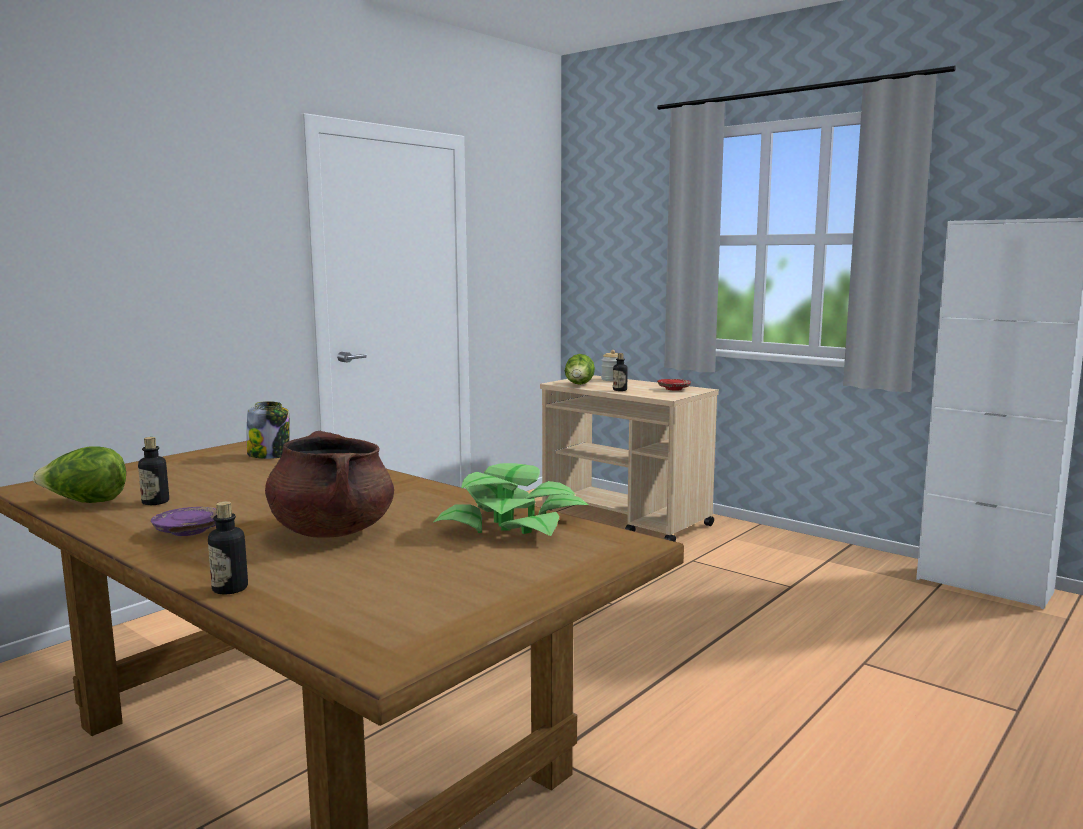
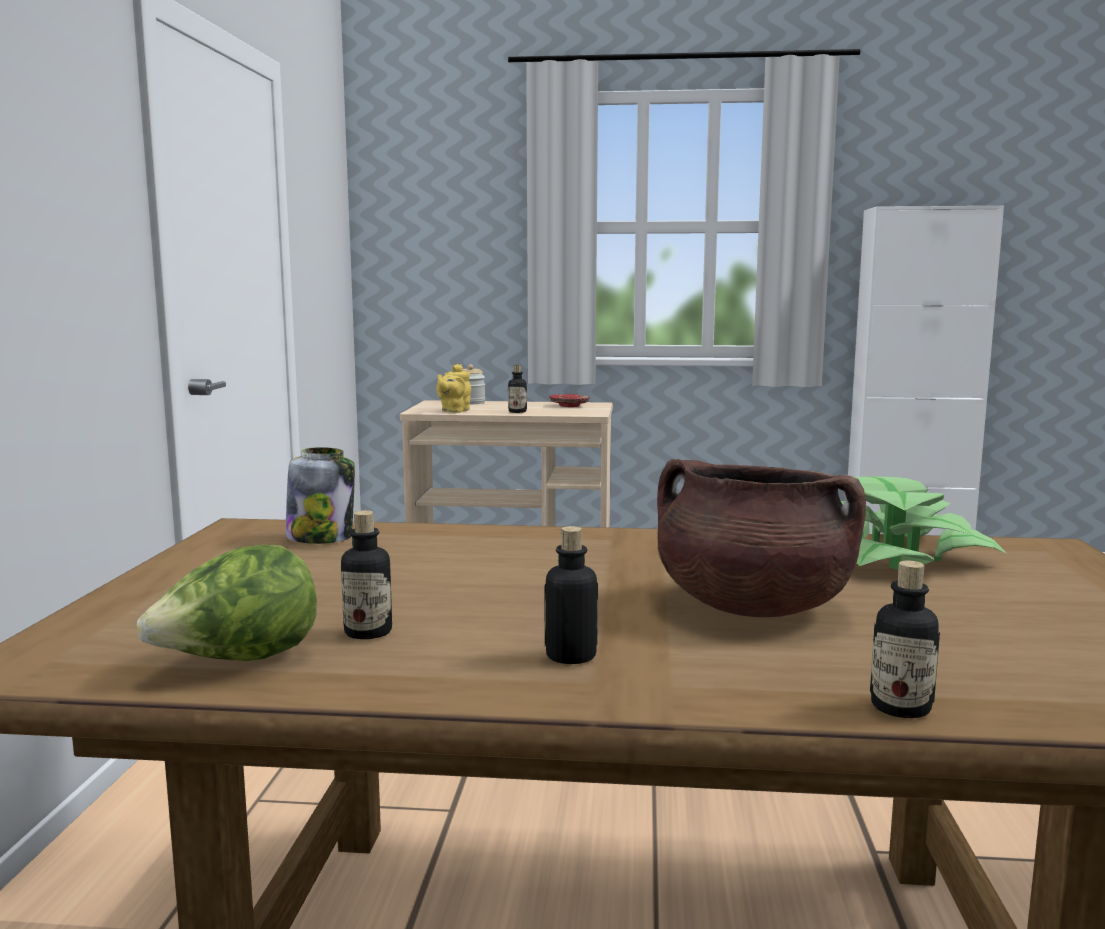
camera: 35 degrees left, 0 degrees up
(188, 531) = (571, 656): purple plate -> bottle
(579, 385) = (454, 411): lettuce -> yellow teapot

